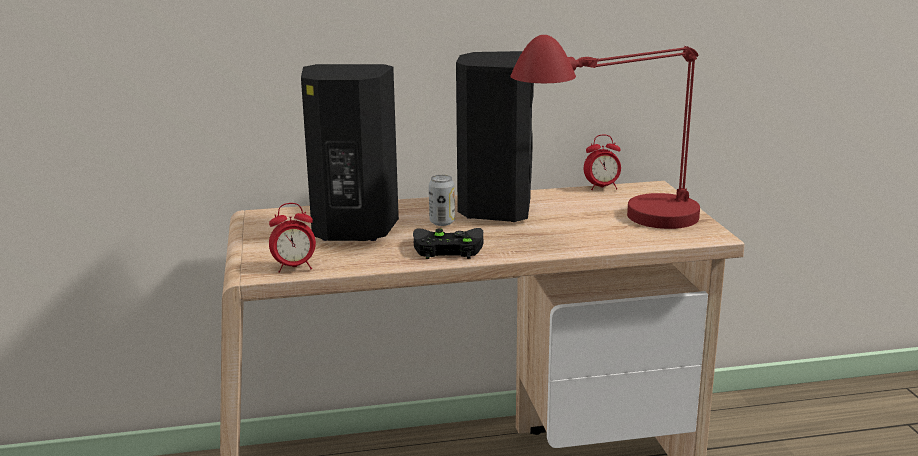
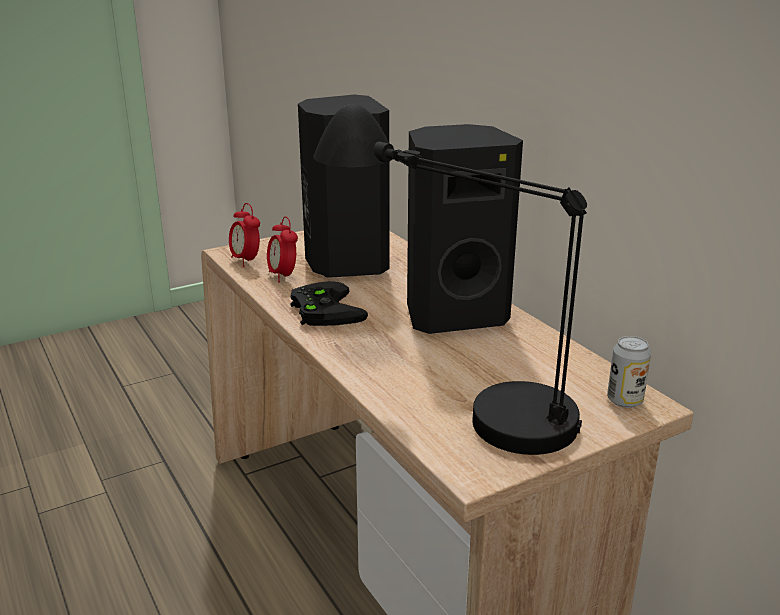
camera: 70 degrees right, 5 degrees up
(442, 222) = (395, 296): can -> can (624, 400)
(602, 188) = (601, 367): alarm clock -> alarm clock (283, 276)
(613, 228) = (447, 392): red table lamp -> black table lamp

